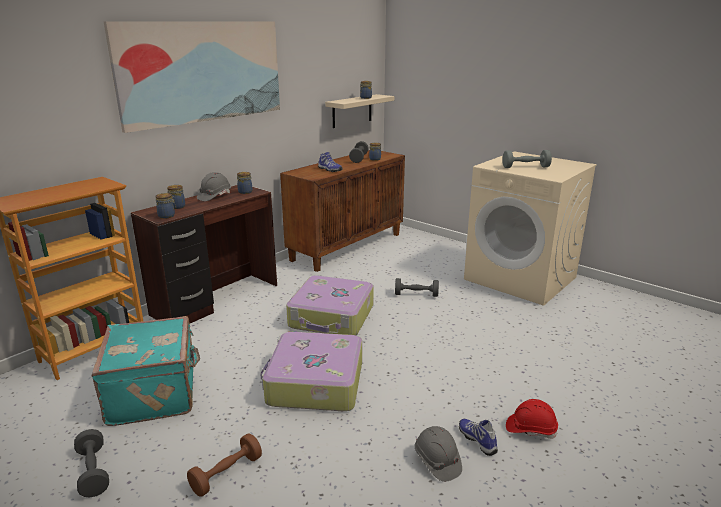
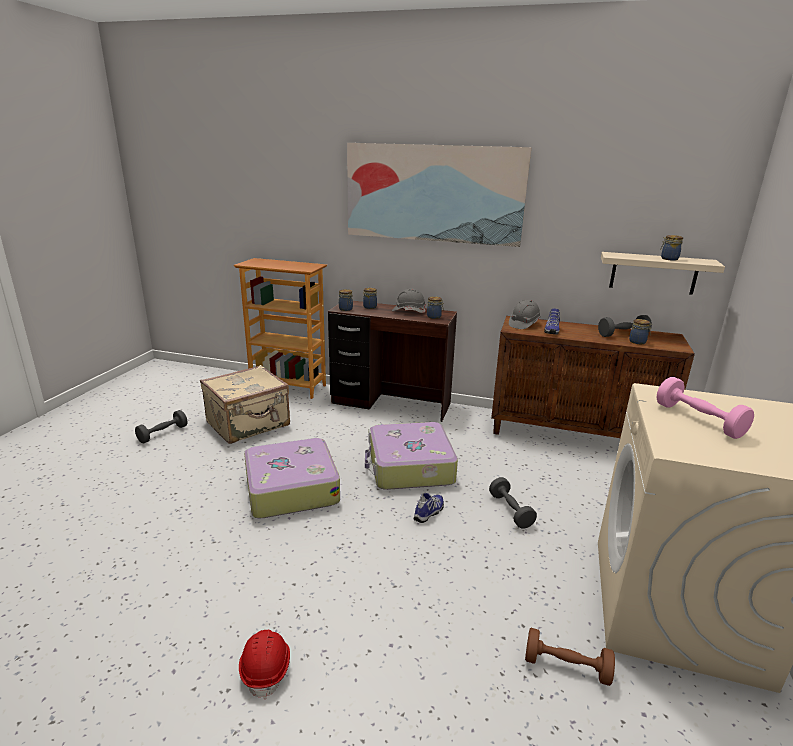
camera: 65 degrees right, 0 degrees up
(155, 393) = (249, 424): turquoise suitcase -> beige suitcase
(226, 474) = (165, 481): brown dumbbell -> brown dumbbell (566, 666)
(437, 461) = (194, 593): grey hard hat -> grey hard hat (523, 324)
(478, 440) = (234, 620): shoe -> shoe (429, 512)
(525, 167) = (698, 420): grey dumbbell -> pink dumbbell

